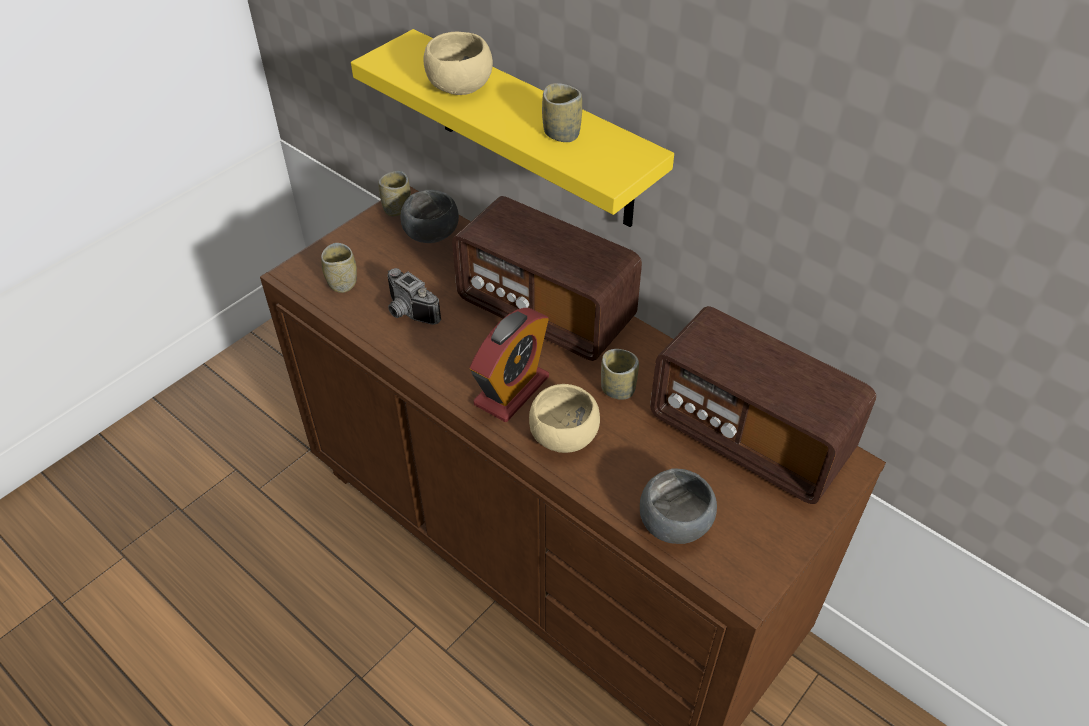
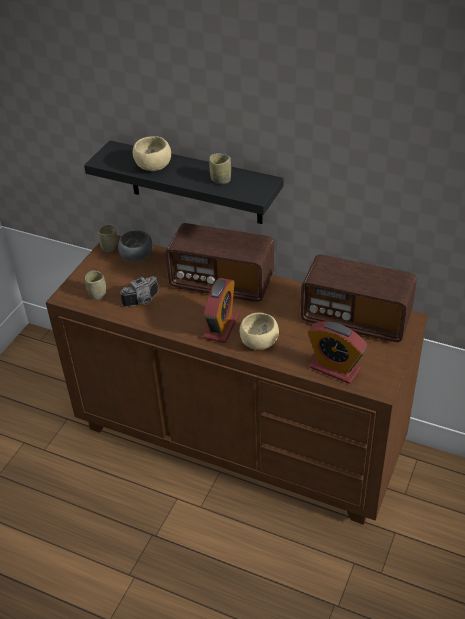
camera: 15 degrees left, 5 degrees down
(407, 313) = (143, 301): camera -> camera turned 60 degrees counterclockwise
(534, 131) = (195, 183): yellow shelf -> black shelf
(618, 389) = (278, 313): cup -> none
(676, 523) = (335, 368): grey bowl -> alarm clock

